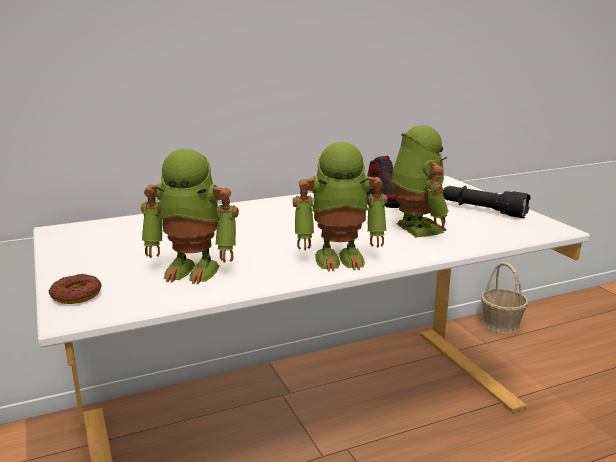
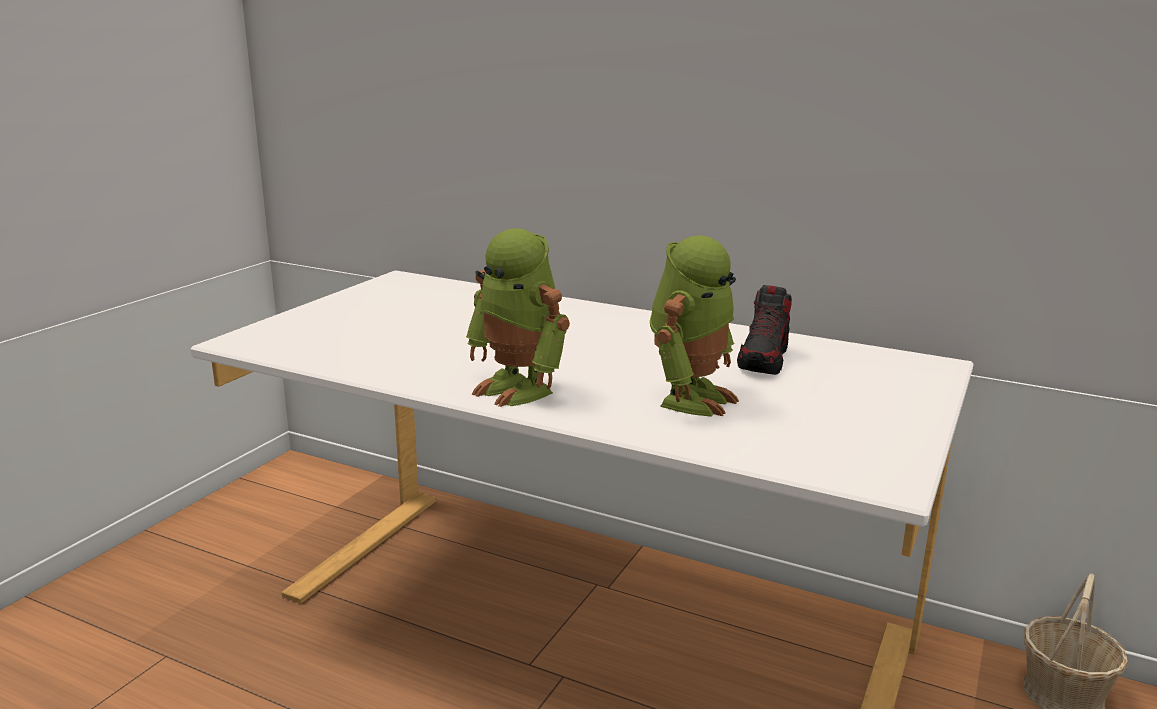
camera: 50 degrees right, 0 degrees up
(76, 295) = (276, 329): donut -> none
(193, 269) = (388, 345): toy robot -> none
(482, 210) = (858, 417): black flashlight -> none

